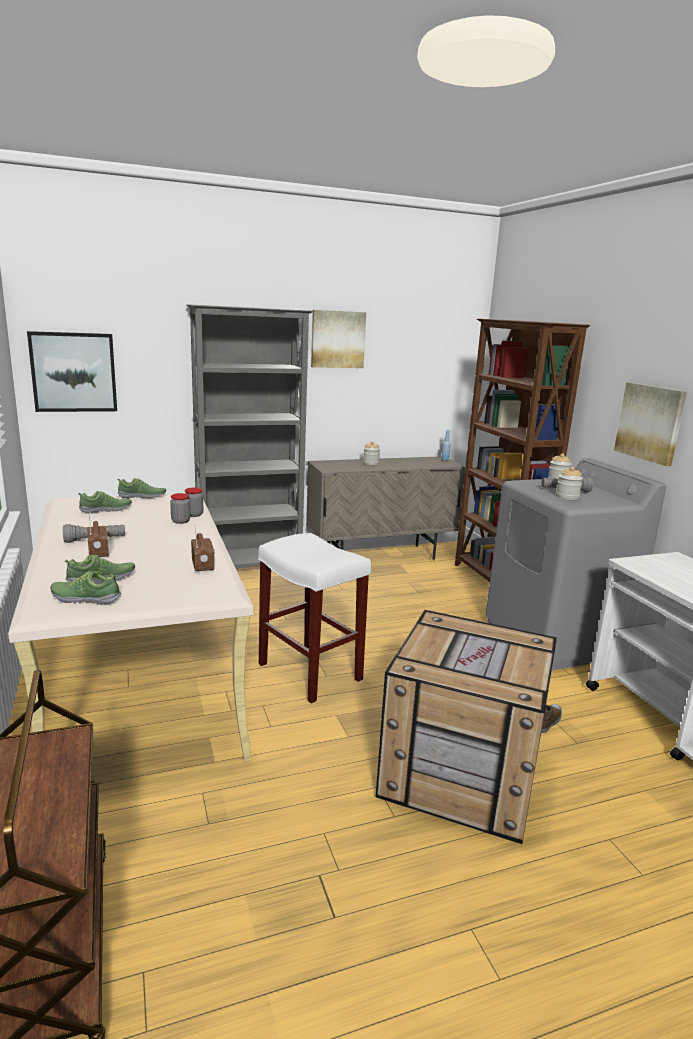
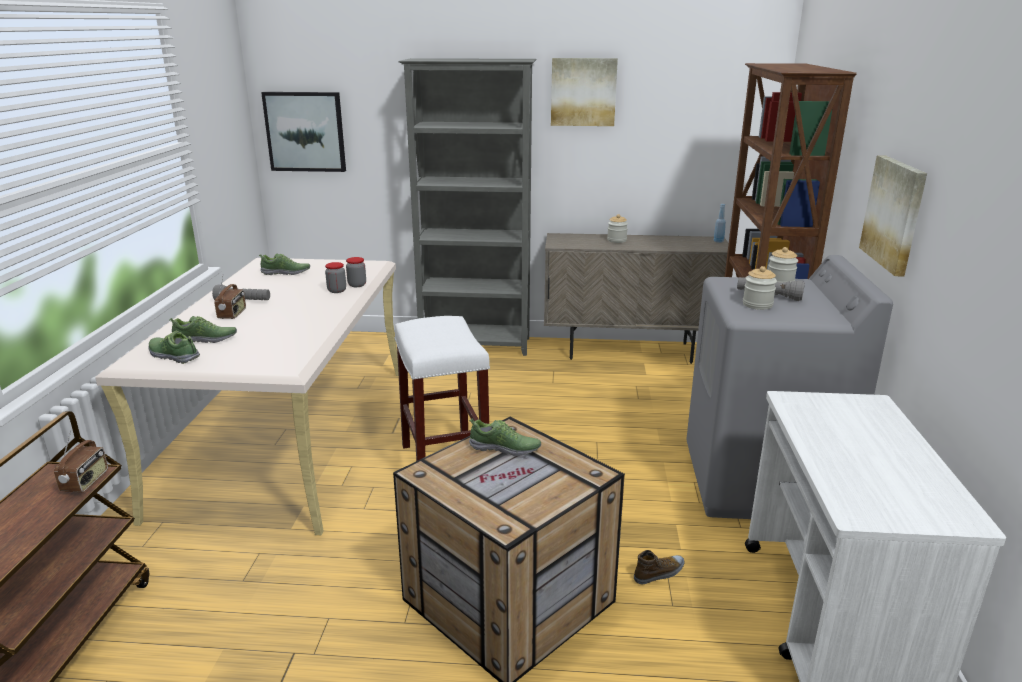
camera: 25 degrees right, 5 degrees up
(142, 496) = (333, 261): shoe -> shoe (505, 448)
(203, 566) = (302, 338): radio -> radio (86, 482)

